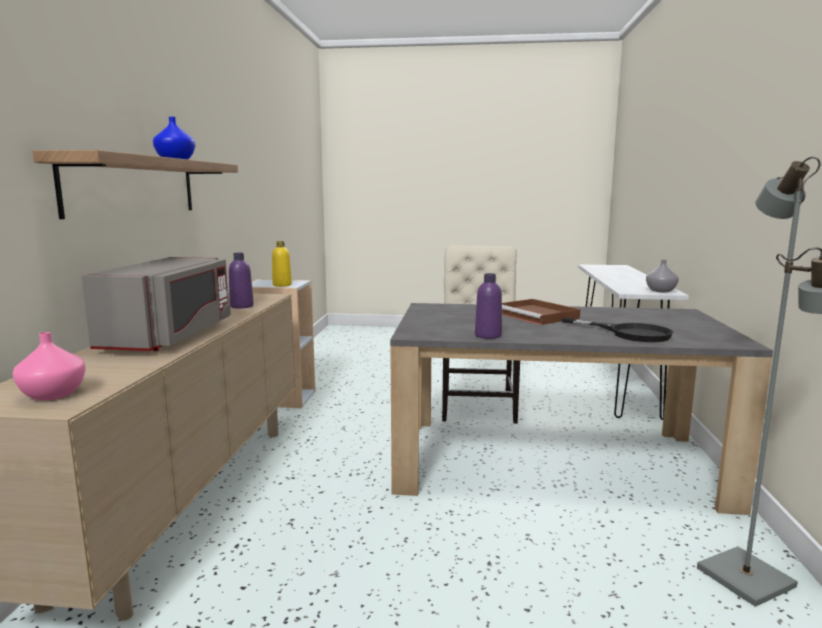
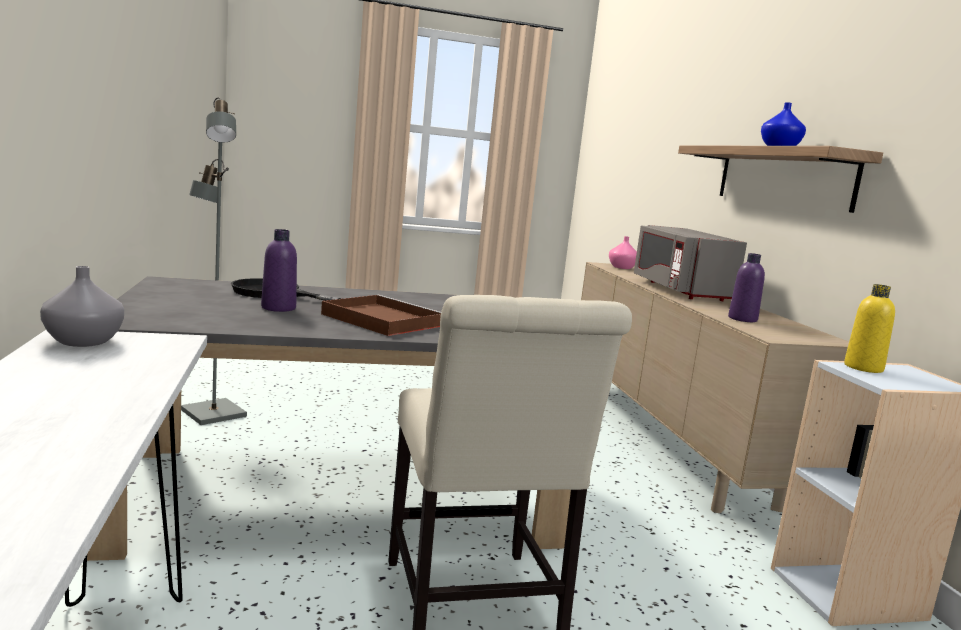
camera: 160 degrees right, 0 degrees up
(488, 335) = (435, 297): purple bottle -> purple bottle (278, 308)

